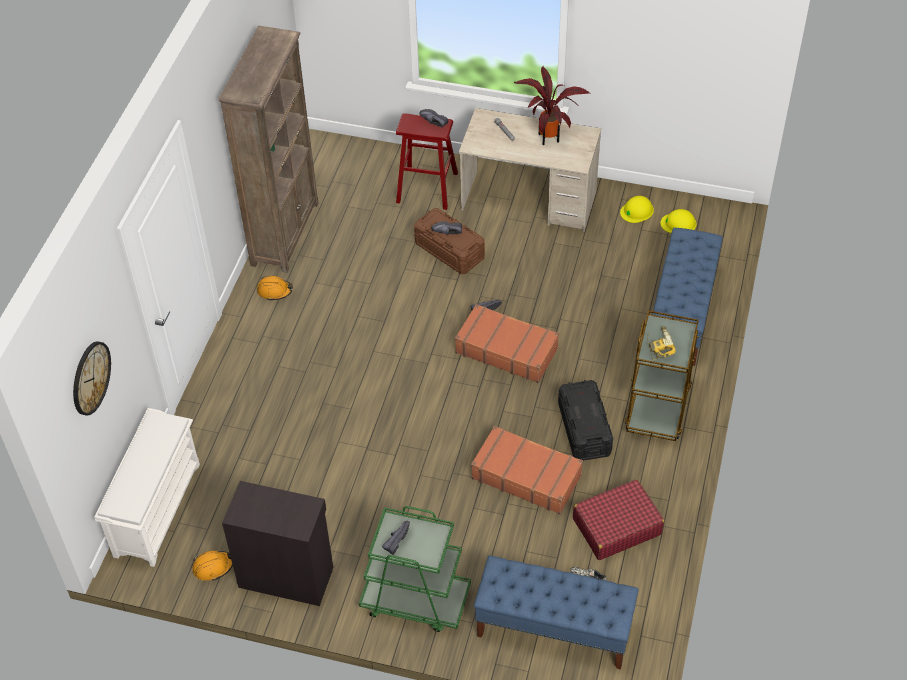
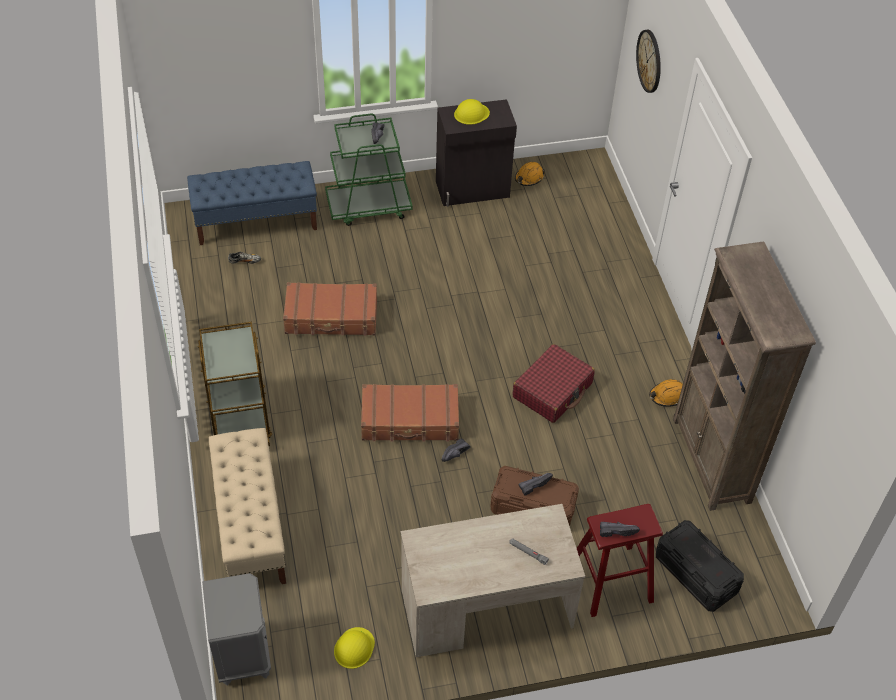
camera: 150 degrees right, 0 degrees up
(157, 508) = (602, 197): white shoe rack -> none
(549, 136) = (472, 567): potted plant -> none
(584, 429) = (300, 373): black storage box -> black storage box (695, 574)
(616, 526) = (237, 305): red suitcase -> red suitcase (552, 390)
(659, 345) = (236, 348): power drill -> none
(678, 223) = (297, 649): yellow hard hat -> yellow hard hat (471, 114)
(682, 315) = (251, 526): blue bench -> beige bench
(720, 234) = (242, 654): none -> grey nightstand

